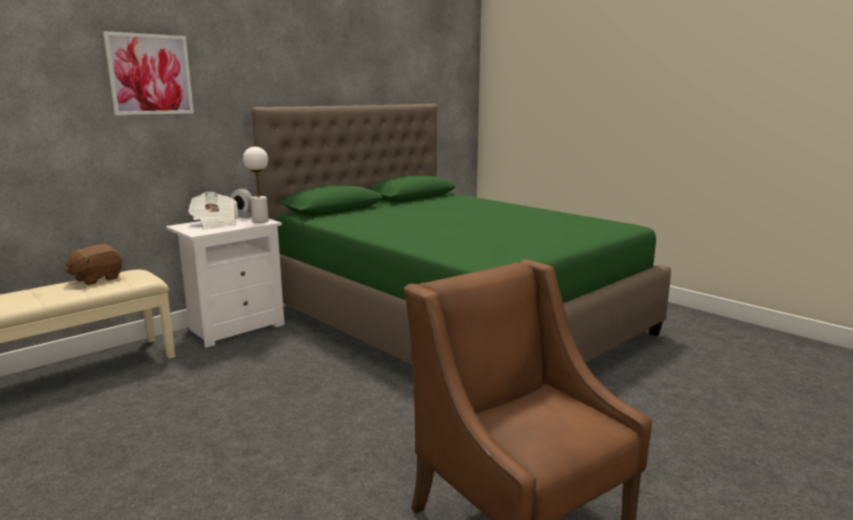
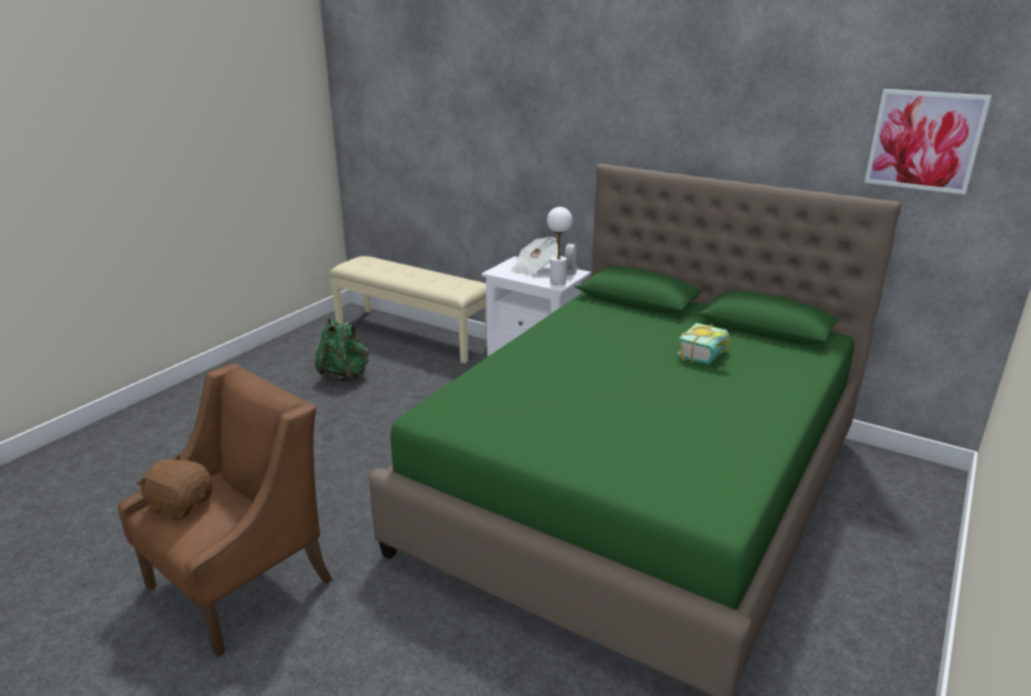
camera: 75 degrees right, 10 degrees up
(96, 433) = (345, 376): none -> green backpack
(97, 279) = (450, 279): brown plush toy -> brown plush toy (181, 505)
(150, 74) = (518, 119): picture -> picture (924, 141)
(444, 208) = (708, 356): none -> book

